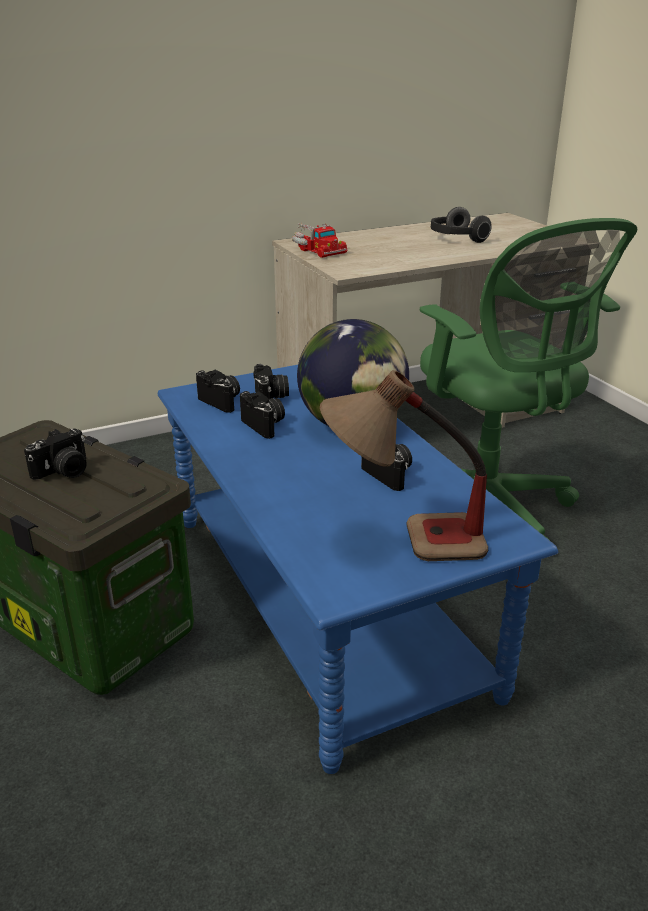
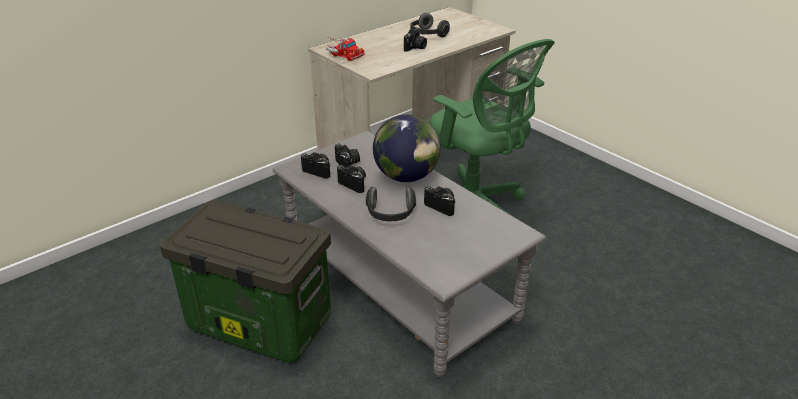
camera: 15 degrees left, 5 degrees up
(63, 472) = (250, 234): camera -> camera (415, 48)
(297, 475) = (390, 215): none -> headphones
(323, 599) = (398, 282): blue coffee table -> grey coffee table
(402, 542) = (466, 246): table lamp -> none

